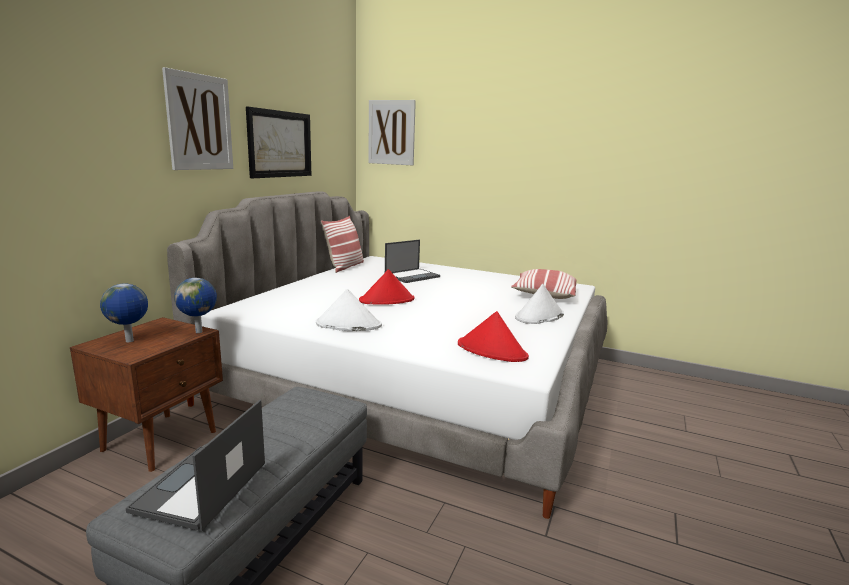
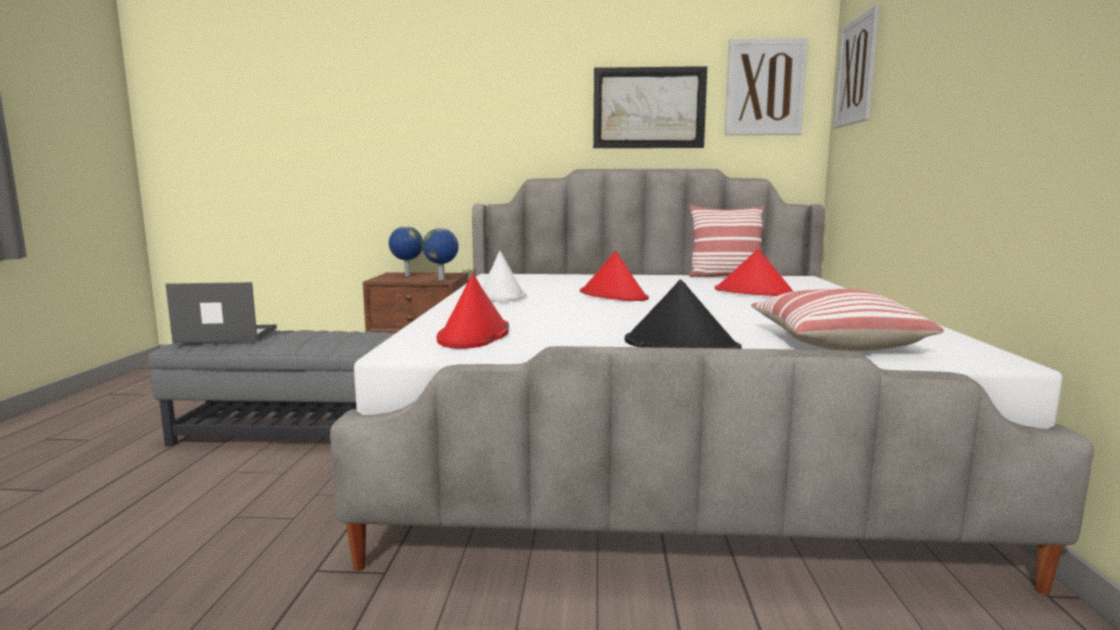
camera: 70 degrees right, 5 degrees down
(199, 122) = (529, 91): picture -> picture (765, 87)
(412, 276) = (754, 292): laptop -> red hat
(539, 316) = (680, 345): white hat -> black hat

